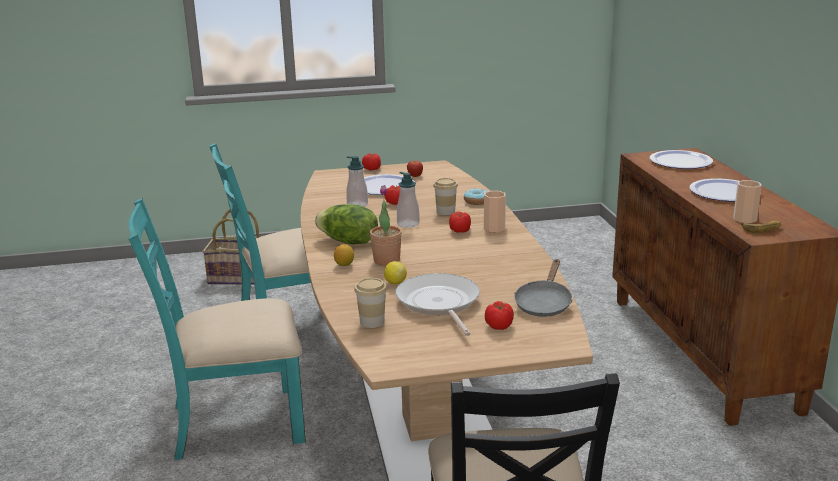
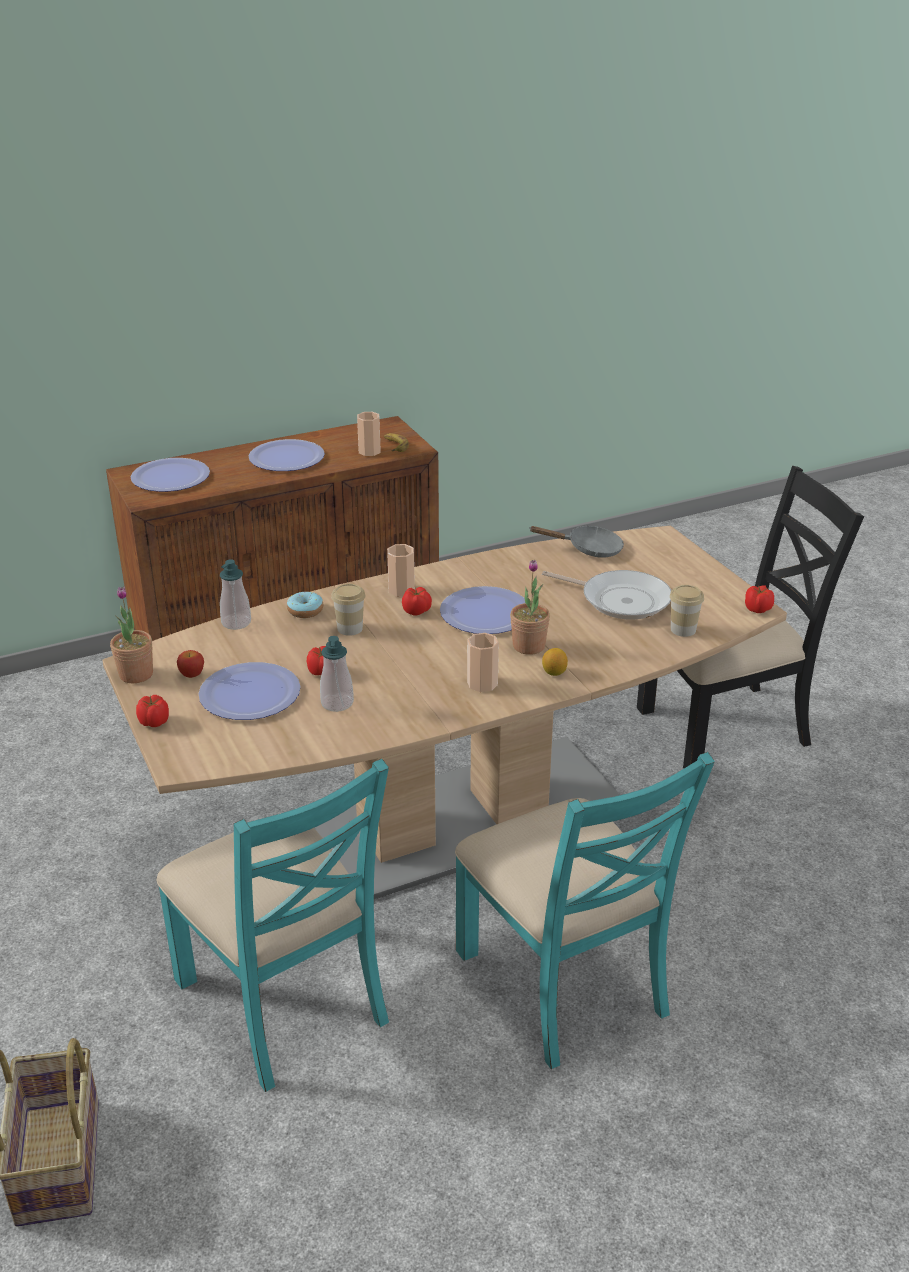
camera: 105 degrees left, 10 degrees up
(348, 242) = (482, 683): lettuce -> cup
(395, 282) = (585, 631): lemon -> none
(408, 224) = (404, 649): soap dispenser -> soap dispenser (236, 622)
(423, 165) = (136, 674): none -> potted plant
(439, 303) = (620, 600): frying pan -> frying pan turned 120 degrees counterclockwise
(445, 251) = (485, 613): none -> plate
(499, 326) = (647, 566): tomato -> tomato (757, 609)

